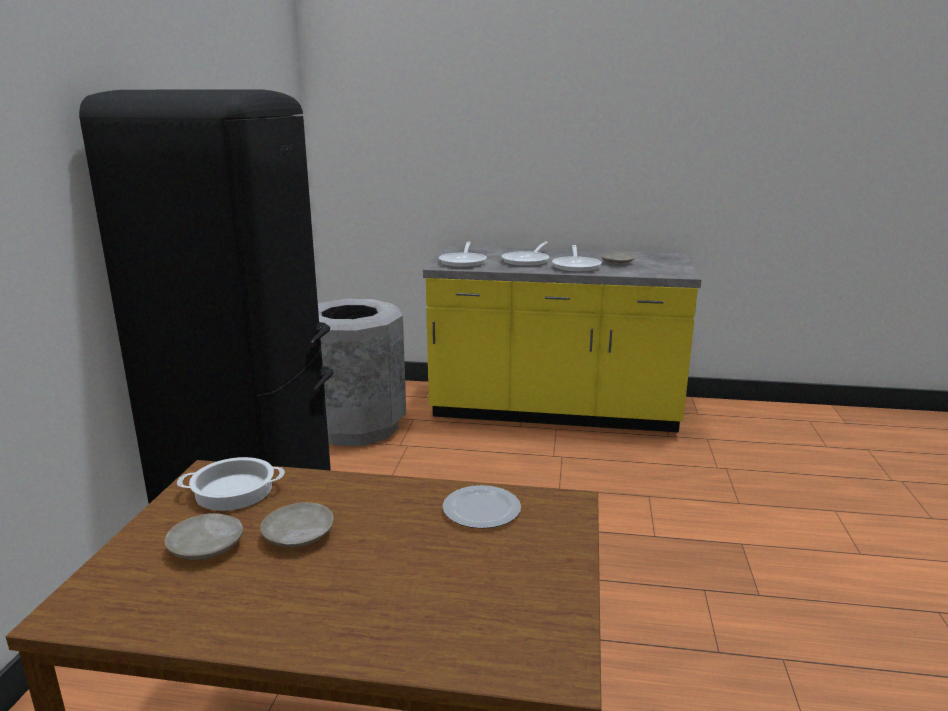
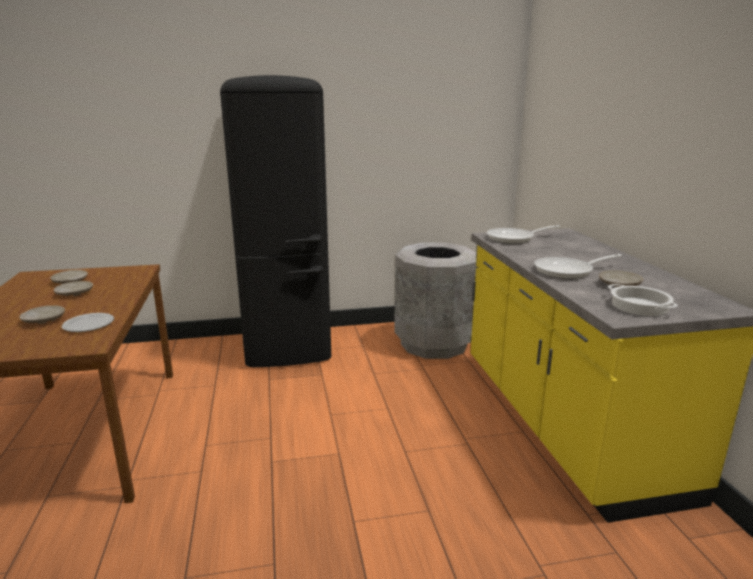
camera: 70 degrees right, 0 degrees up
(234, 491) = (123, 276): cooking pot -> cooking pot (640, 306)
(431, 554) = (44, 320): none -> beige plate
(527, 261) = (557, 254): frying pan -> none

